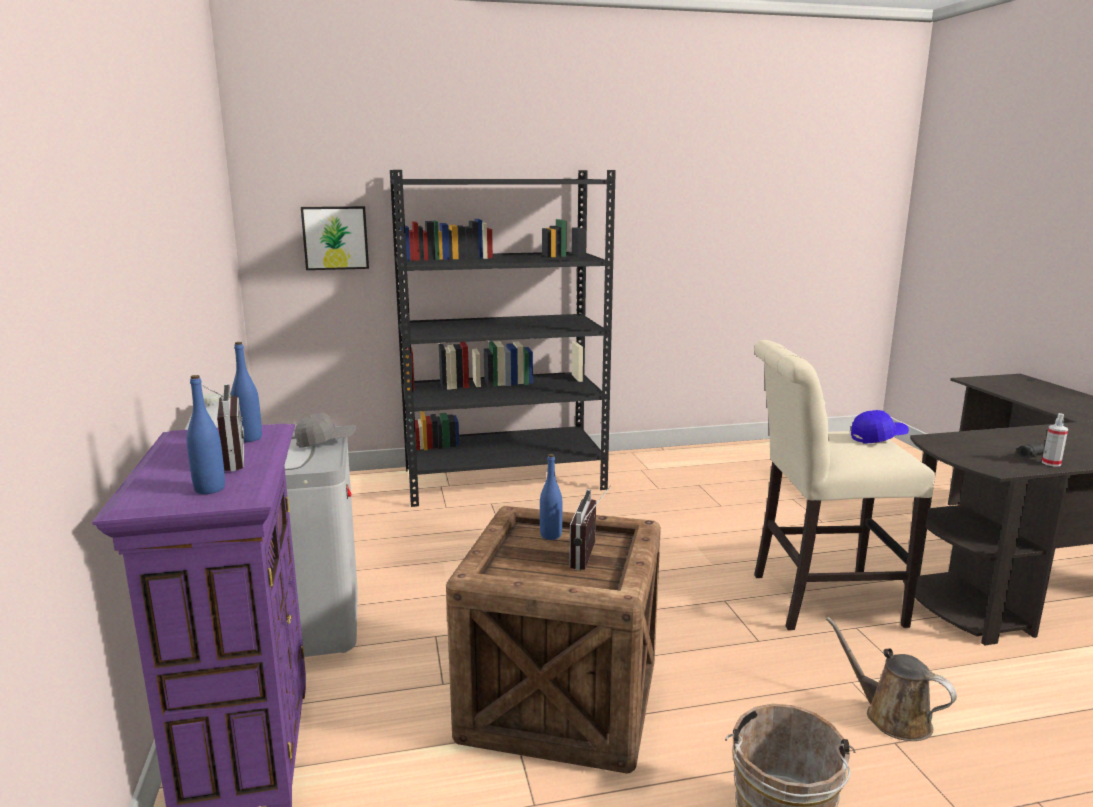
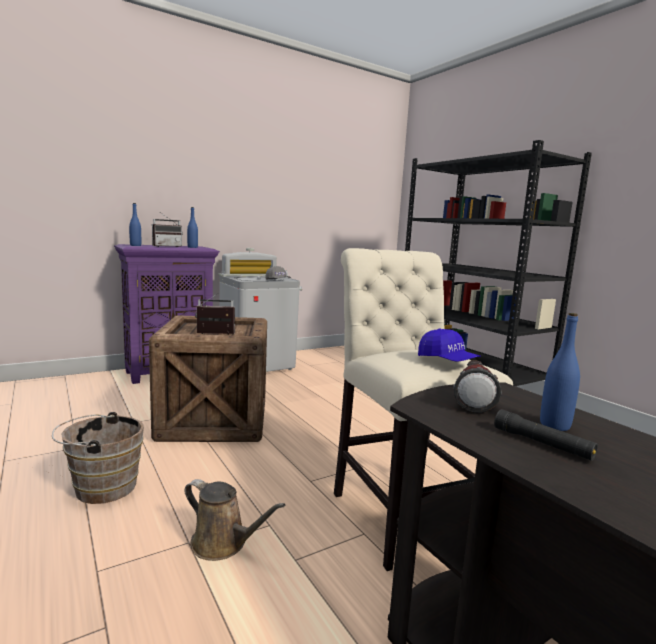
camera: 70 degrees right, 5 degrees down
(335, 238) = (435, 210): picture -> none
(551, 535) = (239, 329): blue bottle -> blue bottle (554, 425)
(891, 717) = (223, 543): brown watering can -> brown watering can turned 90 degrees clockwise
(963, 452) = (473, 398): none -> flashlight
(1051, 463) = (499, 444): spray bottle -> none

